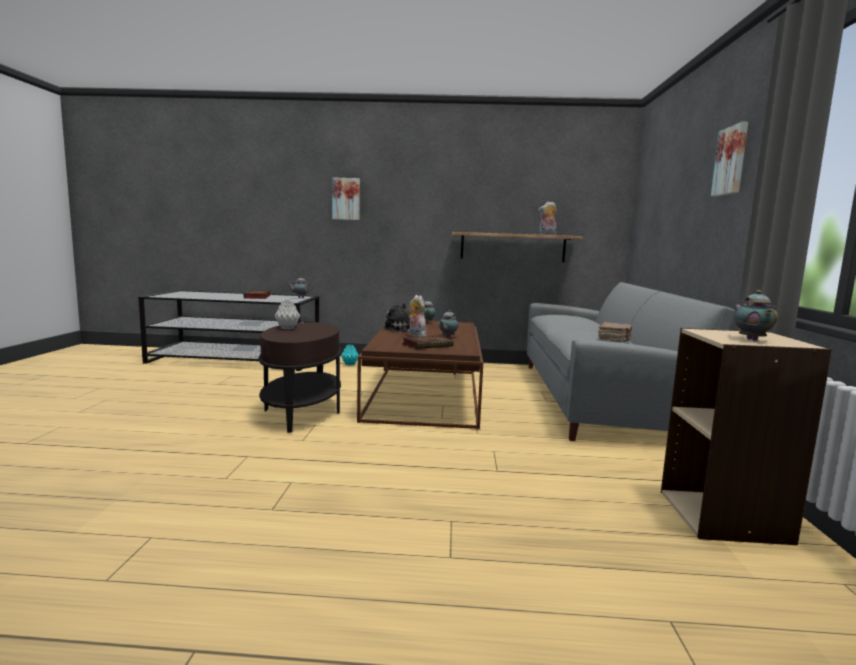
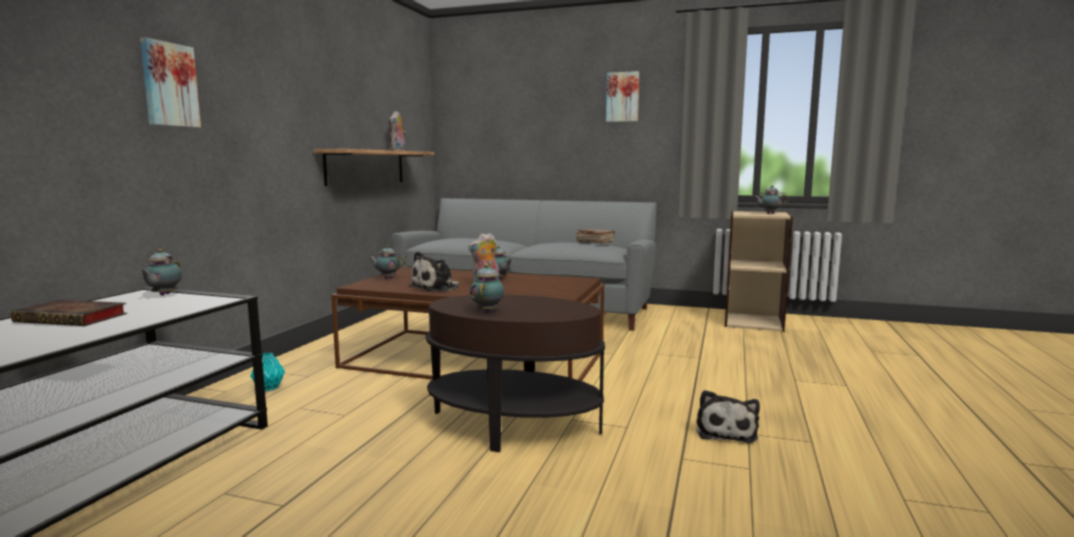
camera: 75 degrees left, 0 degrees up
(287, 328) = (488, 311): grey vase -> teapot
(295, 473) = (725, 431): none -> plush toy
(428, 345) = (547, 286): book -> none

